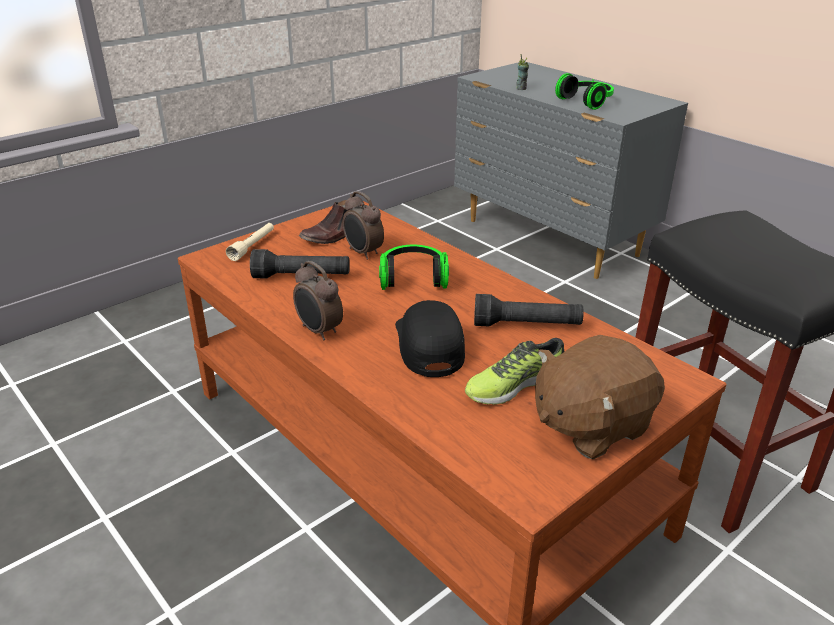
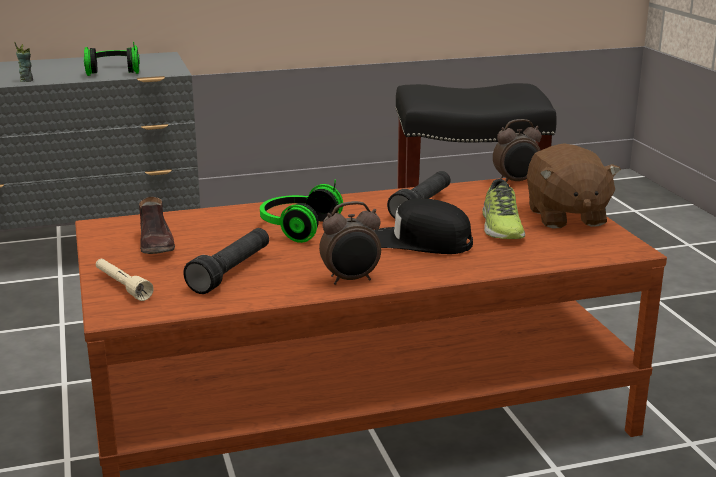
camera: 65 degrees left, 10 degrees down
(363, 253) = (216, 238): alarm clock -> alarm clock (516, 182)

